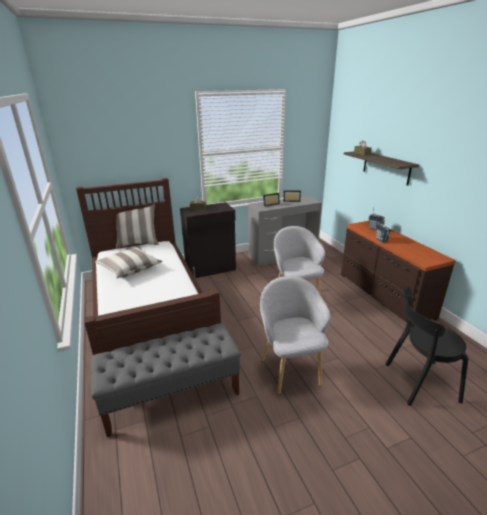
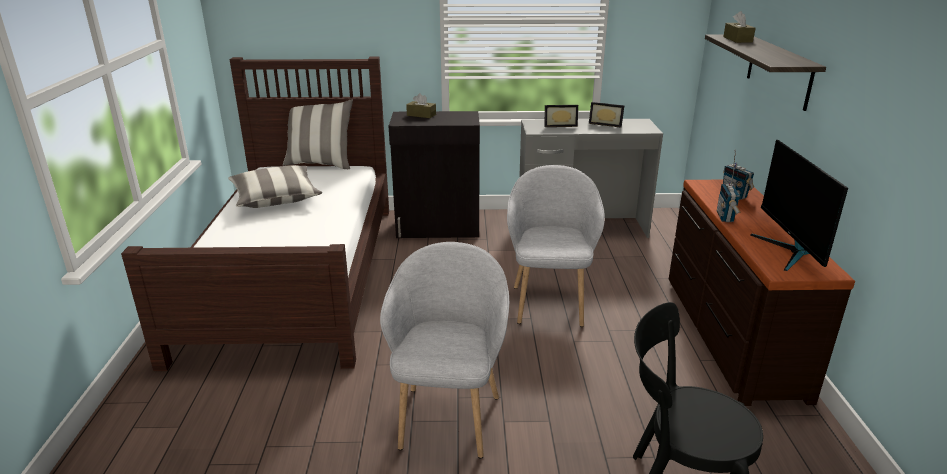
camera: 20 degrees right, 0 degrees up
(172, 396) = (239, 404): grey bench -> none
(421, 251) = (790, 251): none -> monitor

